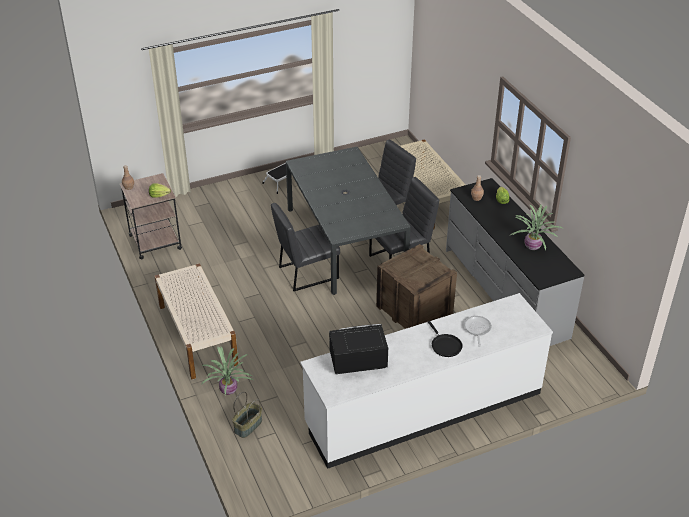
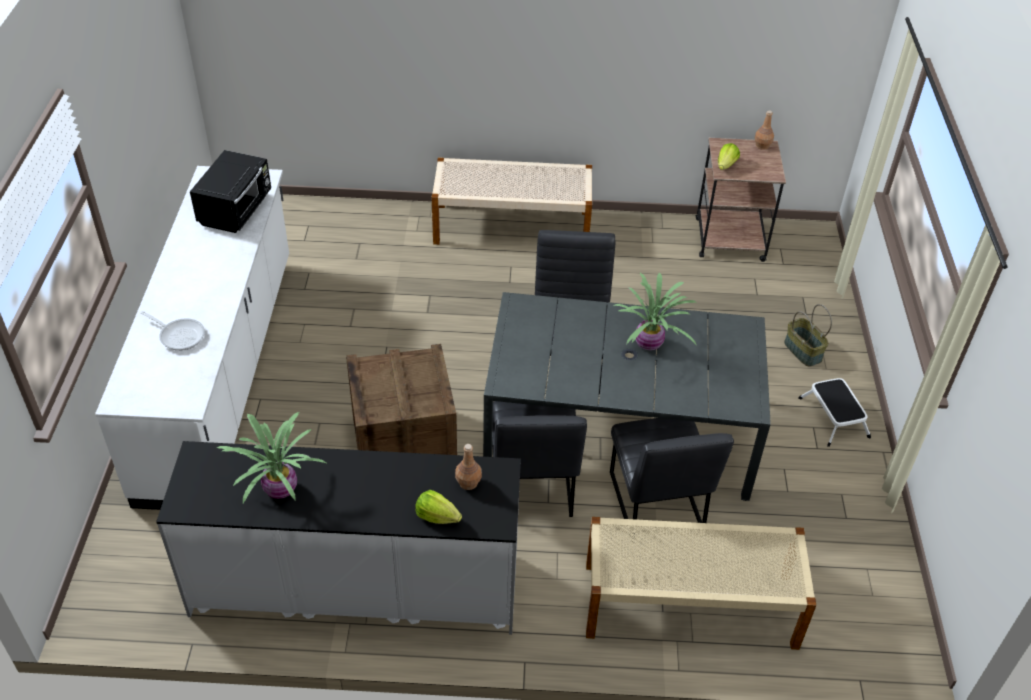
camera: 115 degrees right, 5 degrees up
(229, 390) = (398, 226): potted plant -> potted plant (649, 345)
(248, 426) = (331, 224): basket -> basket (802, 351)
(445, 345) = (184, 292): black frying pan -> none

